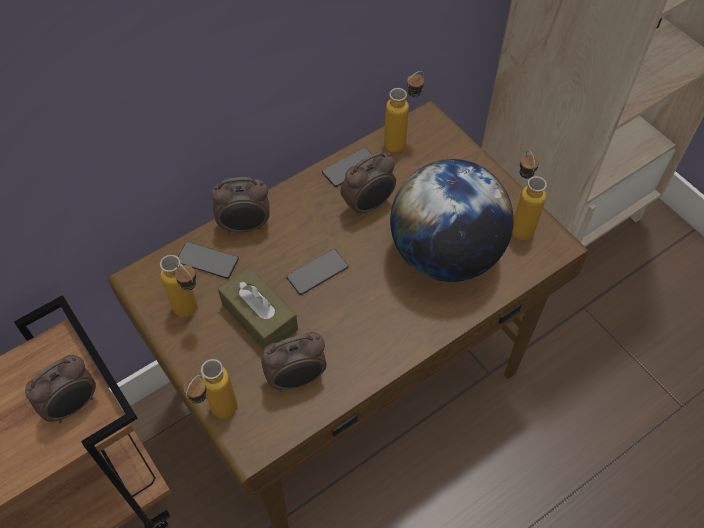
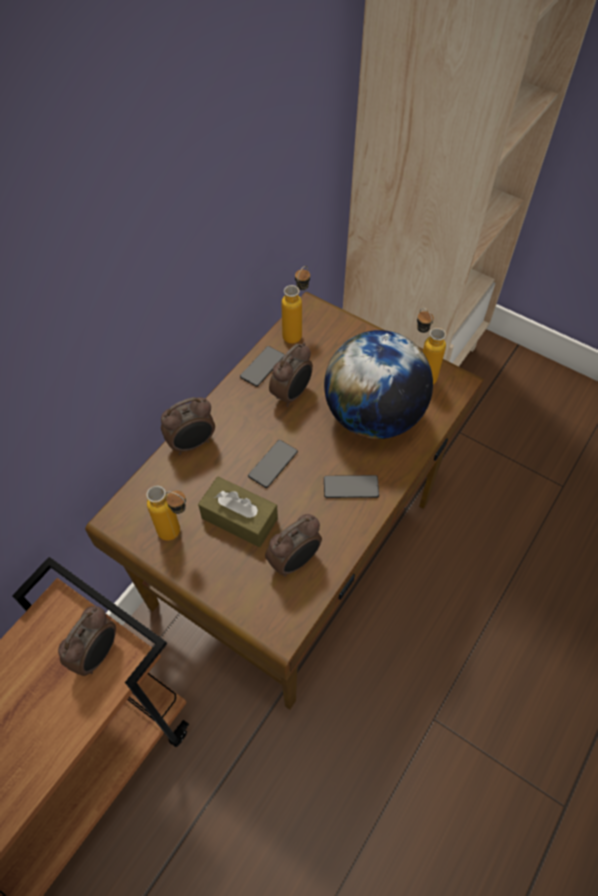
camera: 20 degrees left, 0 degrees up
(207, 261) = (171, 484): phone -> phone (351, 487)
(217, 416) = (239, 616): bottle -> none

